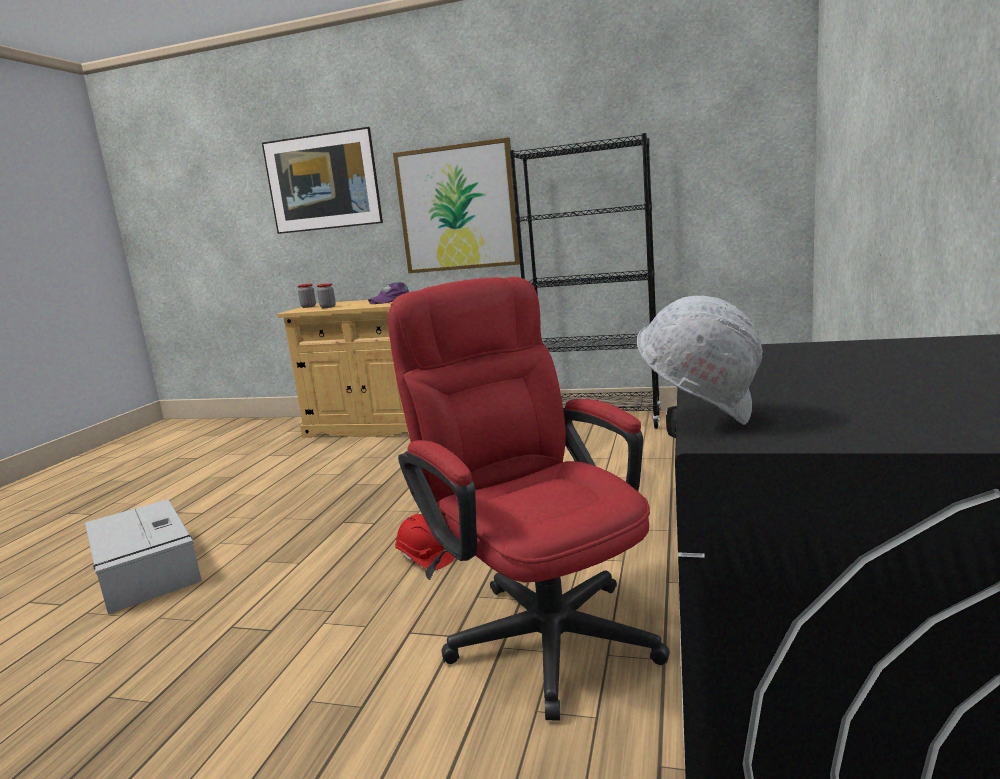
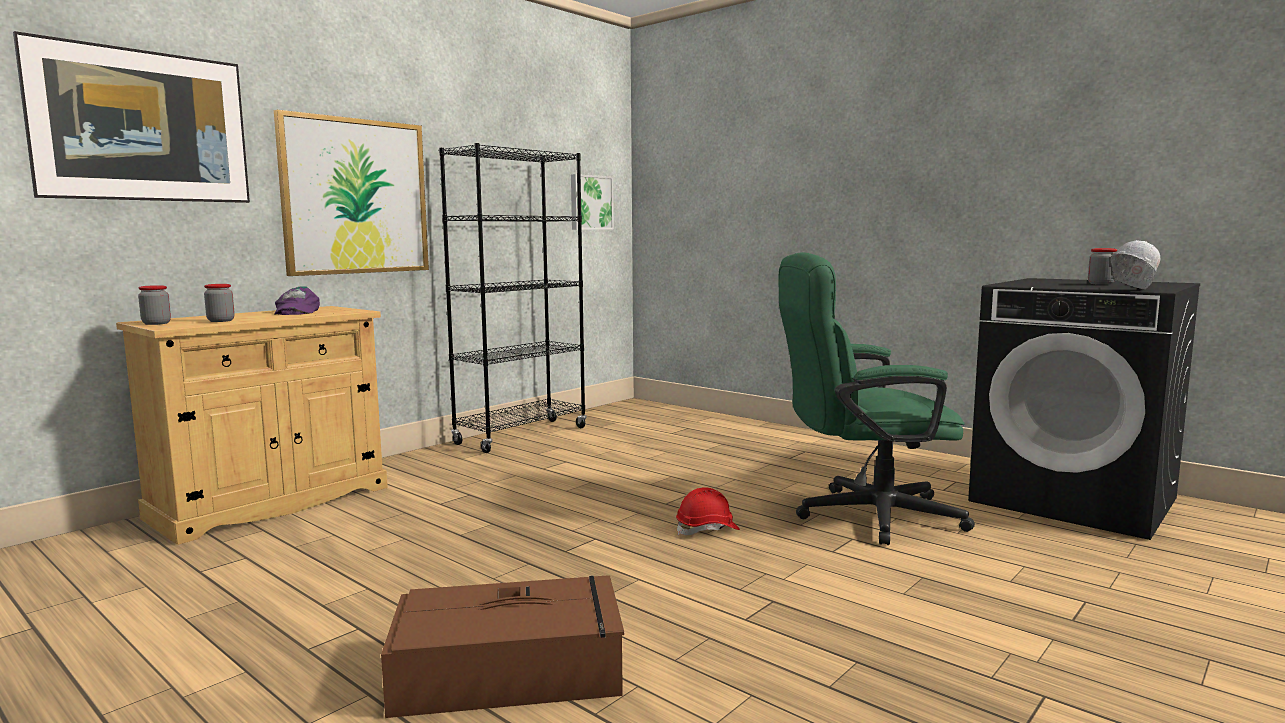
camera: 65 degrees left, 5 degrees down
(146, 570) = (512, 670): grey storage box -> brown storage box
(540, 627) = (863, 515): red office chair -> green office chair
(734, 177) = (590, 202): none -> picture
(901, 384) = (1101, 284): none -> jar

